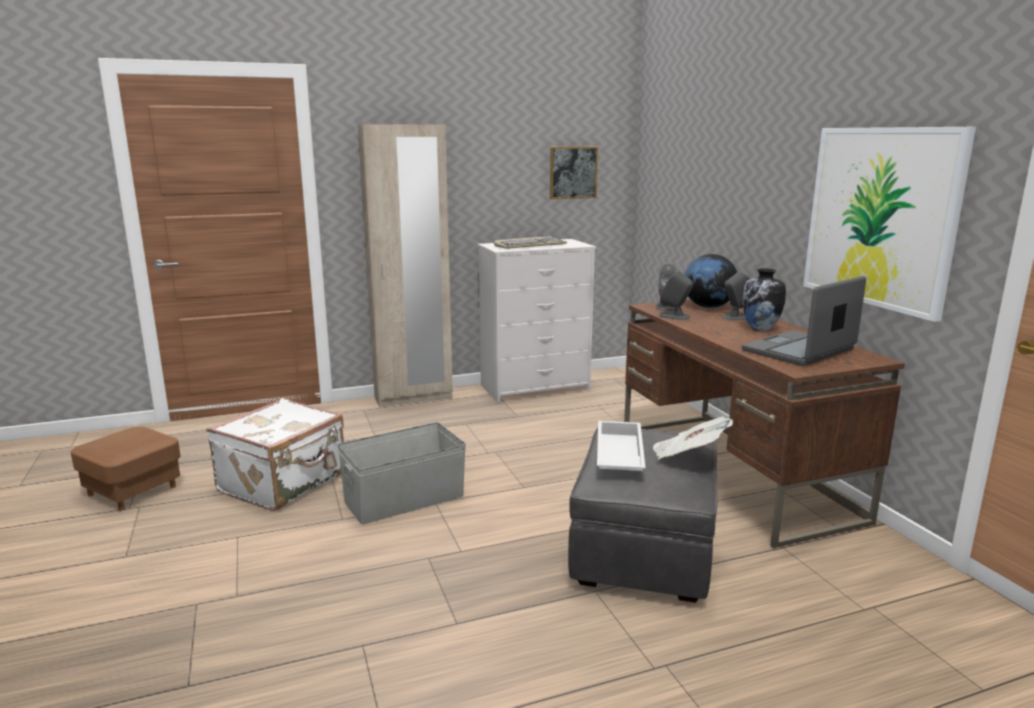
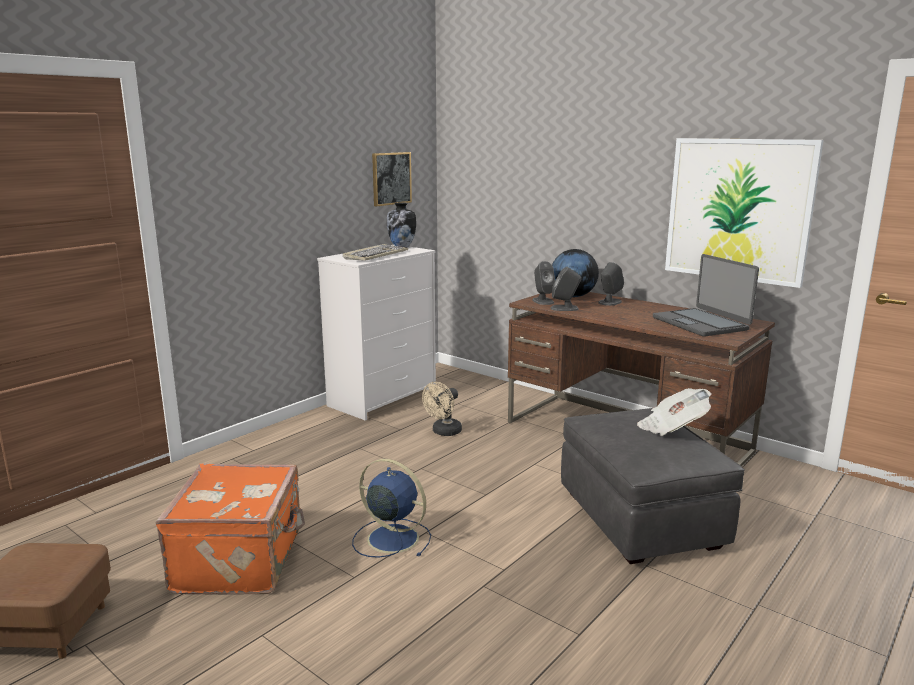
camera: 30 degrees left, 0 degrees up
(285, 483) = (242, 560): white suitcase -> orange suitcase
(403, 499) = (391, 538): grey storage box -> blue fan
(413, 398) = (273, 434): beige wardrobe -> none
(552, 427) = (444, 432): none -> beige fan
(617, 455) = (624, 440): white tray -> none
(760, 329) = (643, 310): vase -> vase (402, 247)
(799, 350) = (701, 323): laptop -> laptop turned 45 degrees counterclockwise

